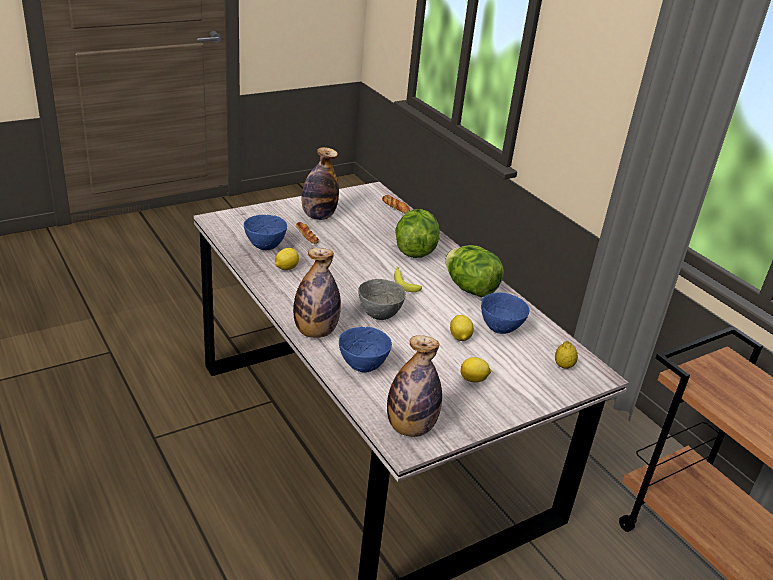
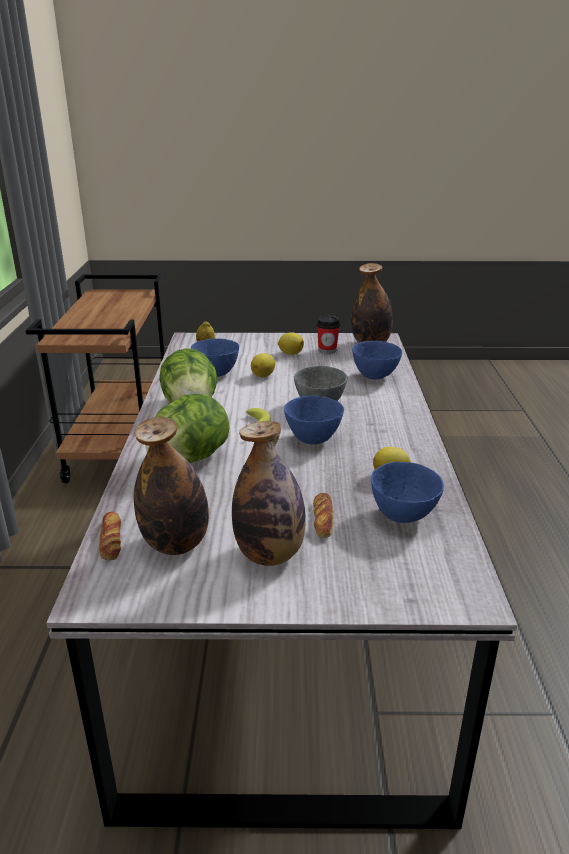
camera: 145 degrees left, 5 degrees down
(315, 332) = (400, 406): bottle -> bottle (176, 544)
(357, 282) = (312, 439): none -> blue bowl
(445, 398) = (327, 350): none -> cup

